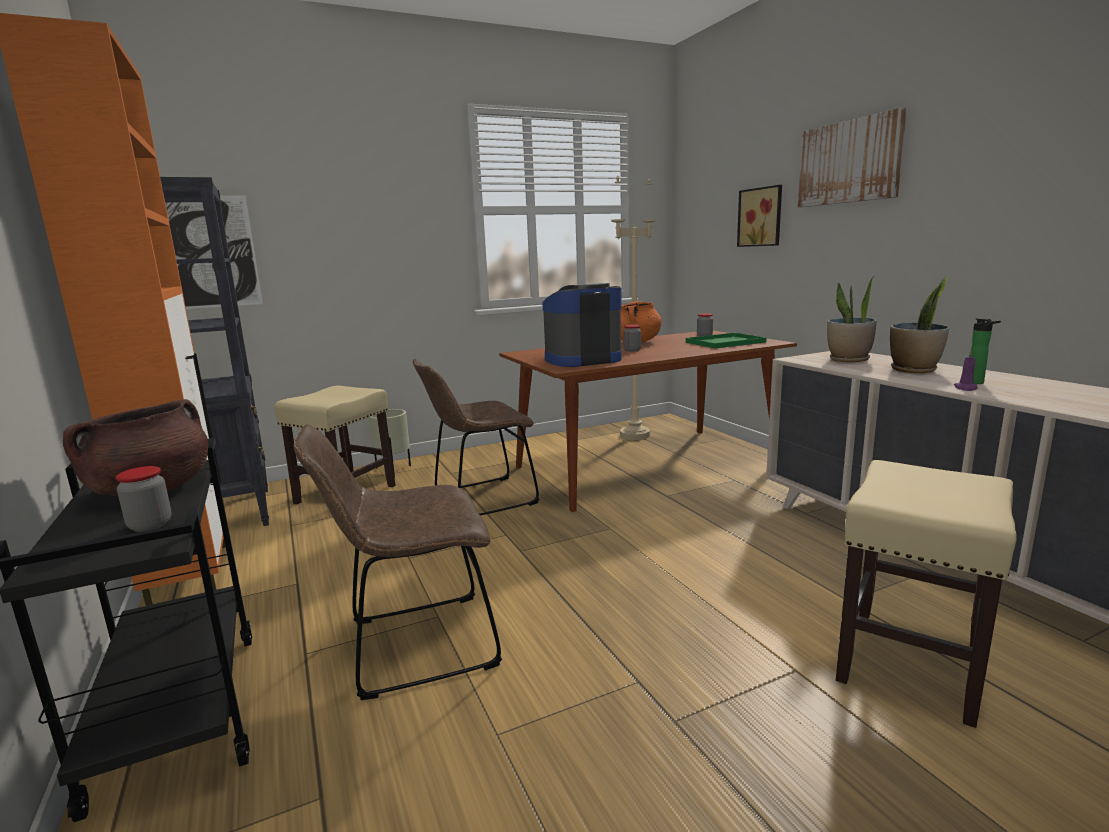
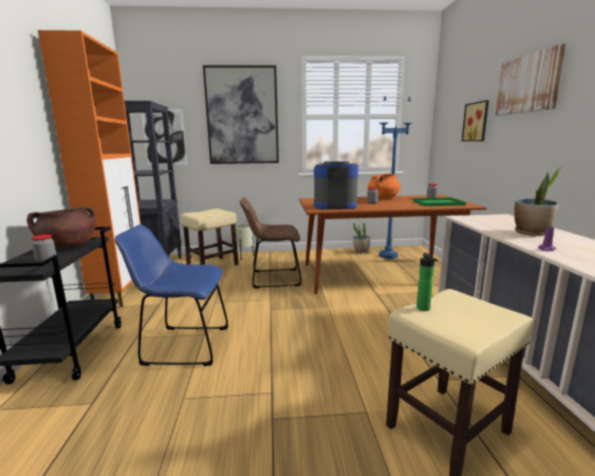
camera: 20 degrees right, 0 degrees up
(368, 209) = (242, 116): none -> picture
(413, 646) = (182, 345): brown chair -> blue chair
(635, 435) = (388, 256): beige floor lamp -> blue floor lamp
(848, 360) = (495, 221): potted plant -> potted plant (361, 251)
(977, 383) = (563, 246): bottle -> bottle (424, 309)

